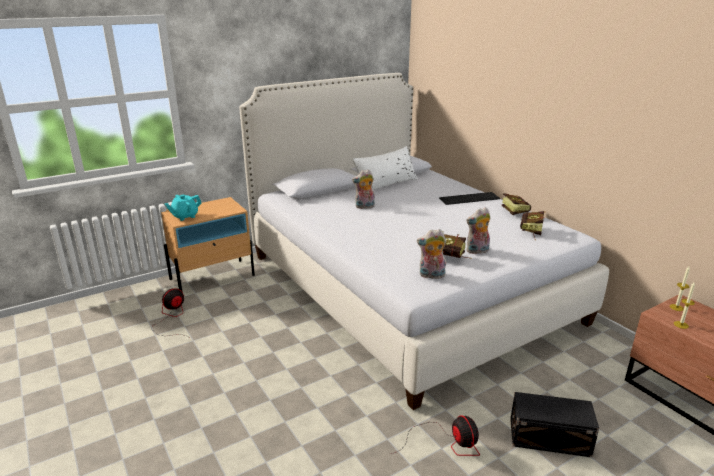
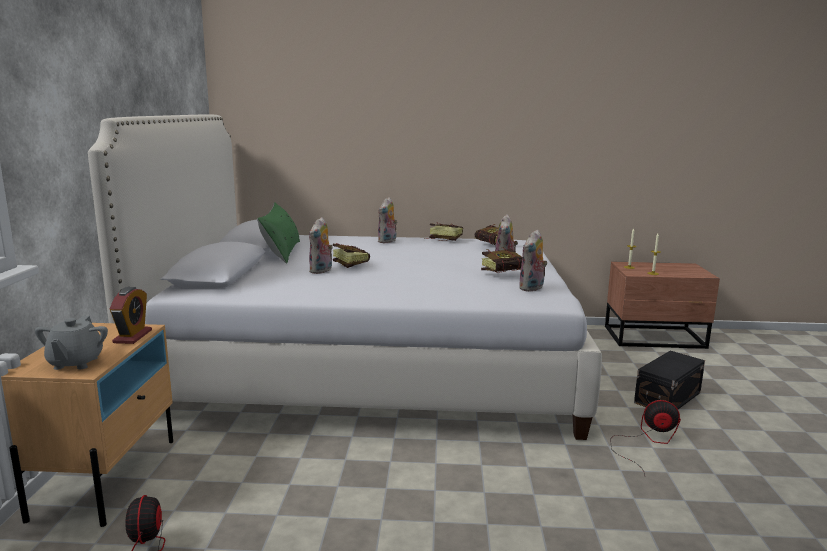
camera: 55 degrees left, 10 degrees down
(185, 216) = (75, 363): turquoise teapot -> grey teapot
(224, 212) = (132, 336): none -> alarm clock
(386, 184) = (281, 252): white pillow -> green pillow
(387, 208) = (348, 265): none -> book
(469, 198) = (387, 241): keyboard -> plush toy

